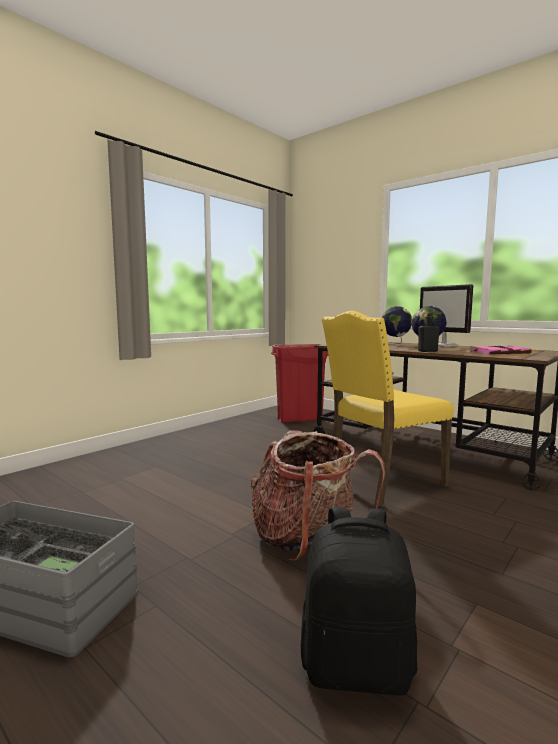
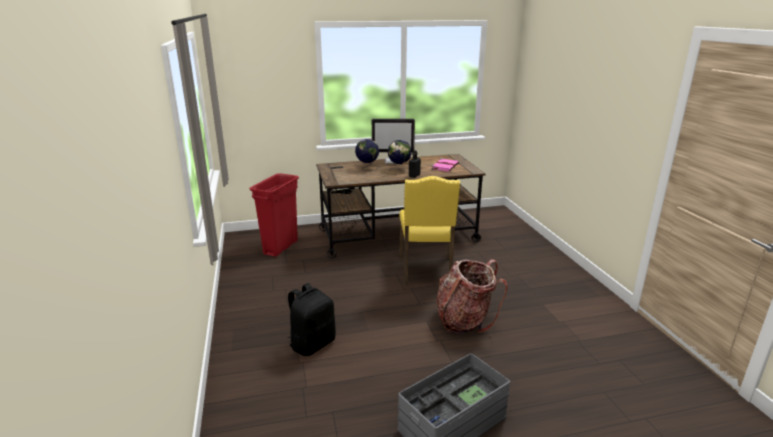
camera: 55 degrees left, 15 degrees up
(357, 666) = (556, 345): black backpack -> black backpack (312, 344)

